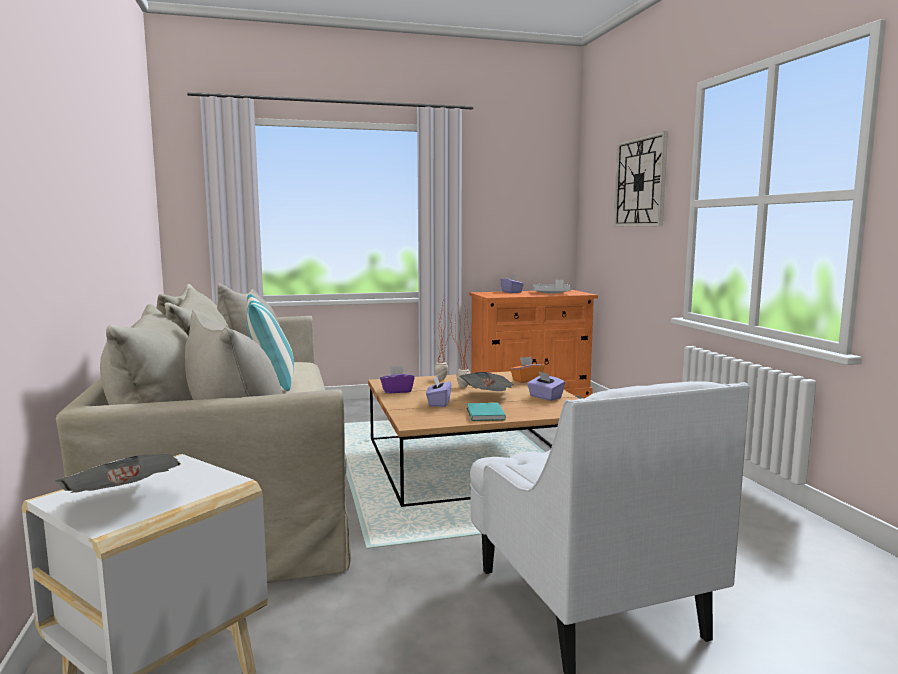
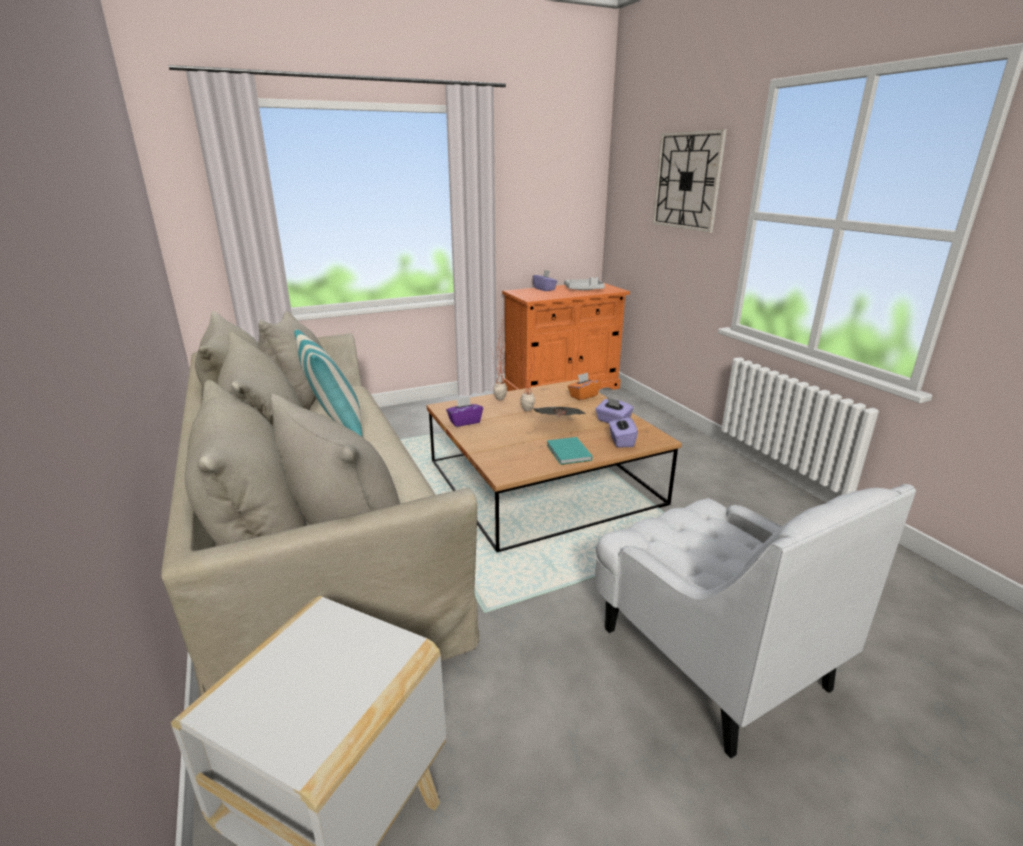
camera: 10 degrees left, 15 degrees up
(123, 503) = (302, 709): newspaper -> none
(438, 403) = (515, 438): purple tissue box -> purple tissue box (621, 441)

